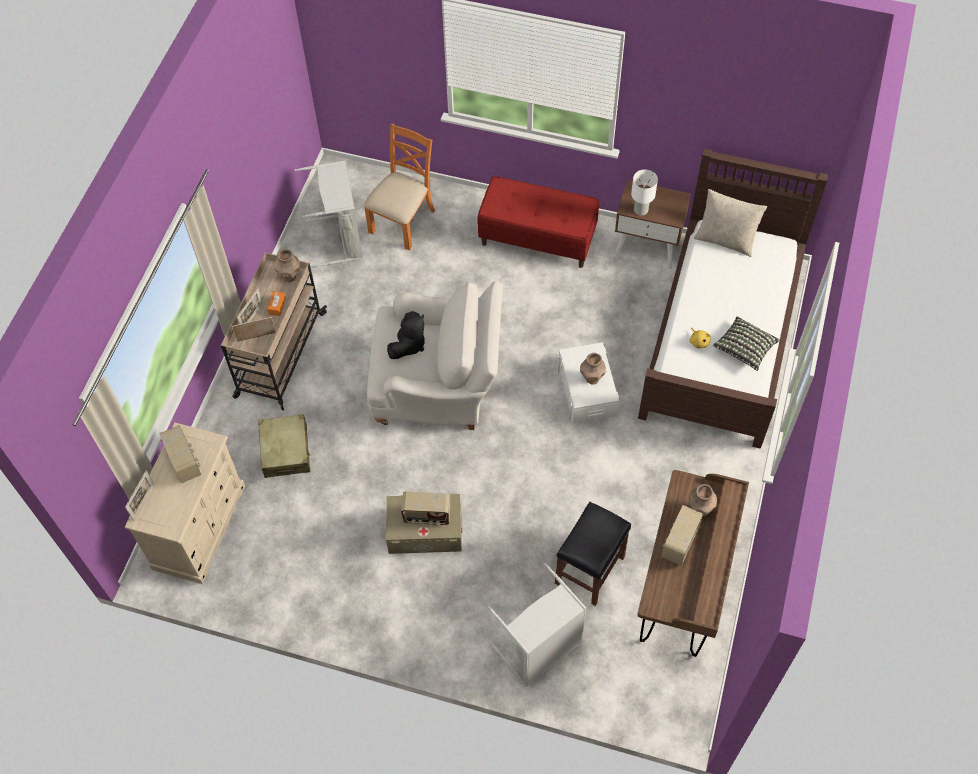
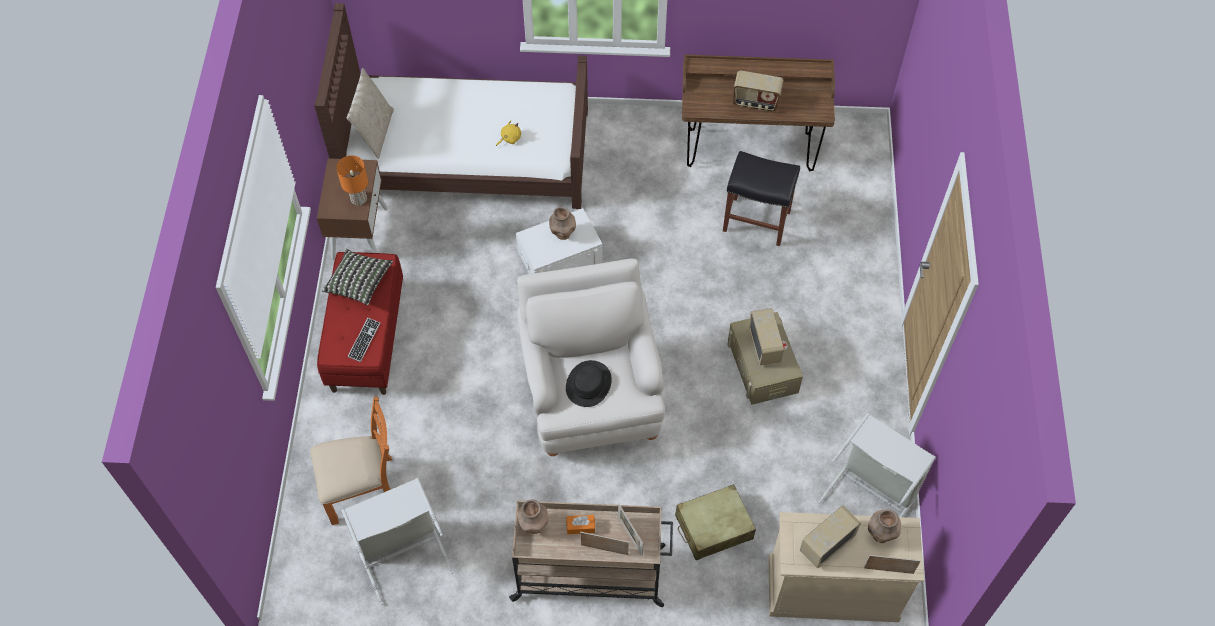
camera: 105 degrees left, 0 degrees up
(403, 221) = (363, 489): orange chair -> orange chair turned 150 degrees clockwise
(409, 345) = (588, 384): black plush toy -> black hat
(506, 207) = (364, 340): none -> keyboard
(540, 650) = (847, 245): grey laundry basket -> grey laundry basket (871, 494)
(640, 210) = (358, 199): white table lamp -> orange table lamp
(699, 509) = (717, 92): brown vase -> brown vase (880, 535)
(744, 349) = (509, 102): pillow -> pillow (359, 283)

